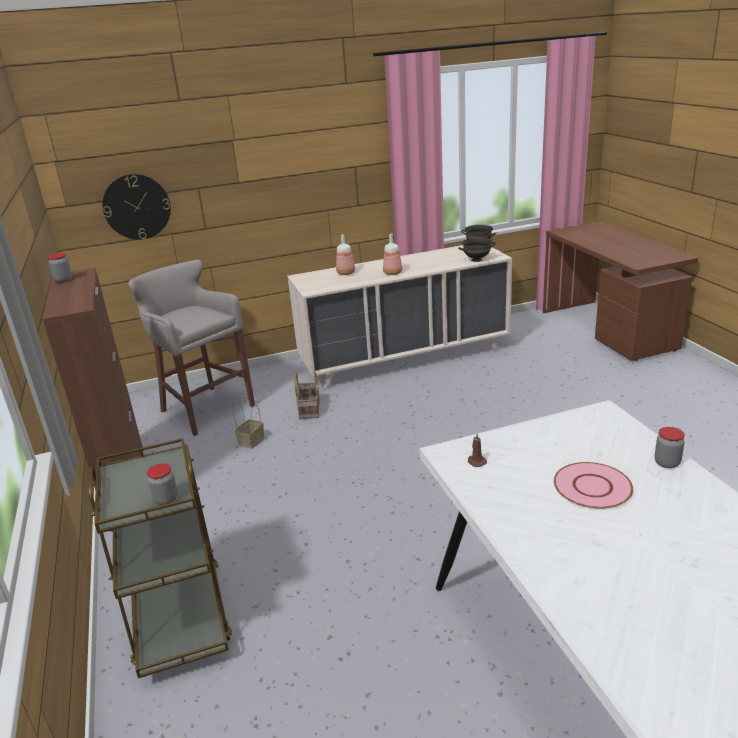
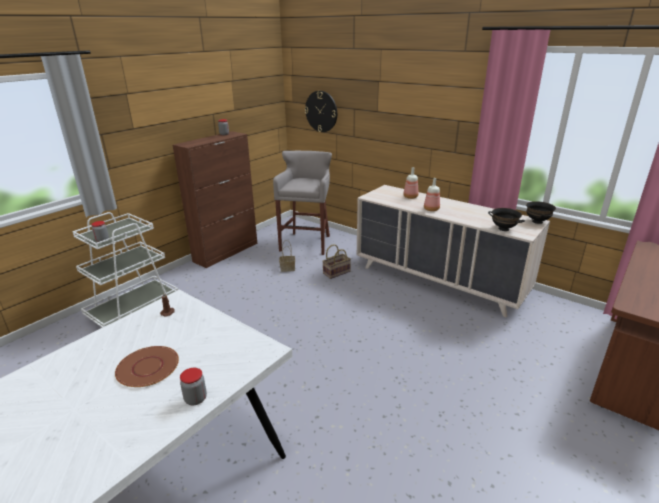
camera: 55 degrees right, 0 degrees up
(180, 617) = (134, 309): brown cart -> white cart
(592, 487) = (147, 367): pink plate -> brown plate

